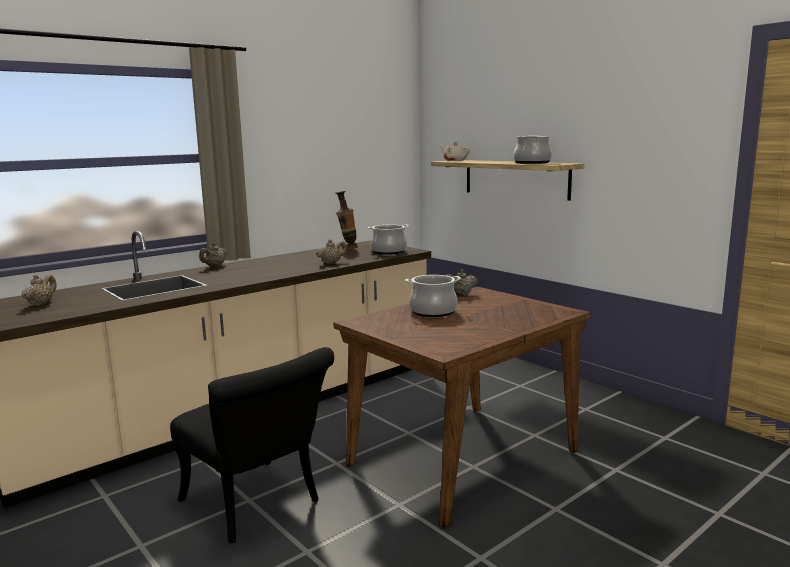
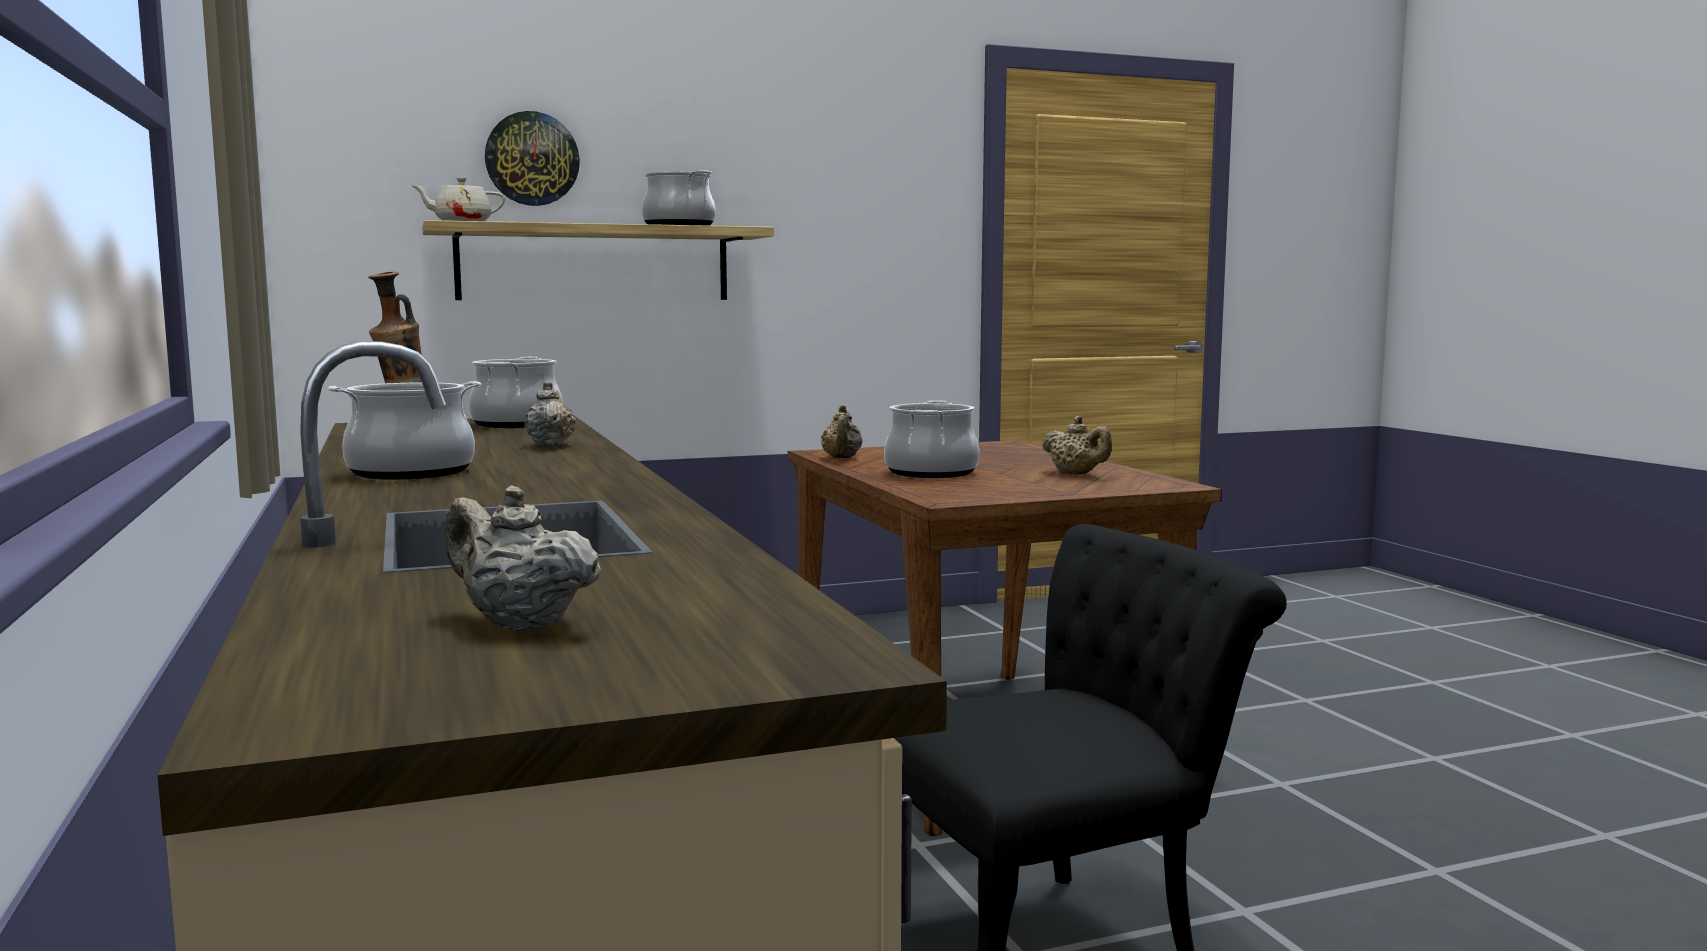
camera: 70 degrees left, 5 degrees down
(214, 267) = (341, 493): beige teapot -> beige teapot (1076, 474)
(256, 264) = (410, 472): none -> cooking pot
(495, 129) = (532, 159): none -> wall clock

